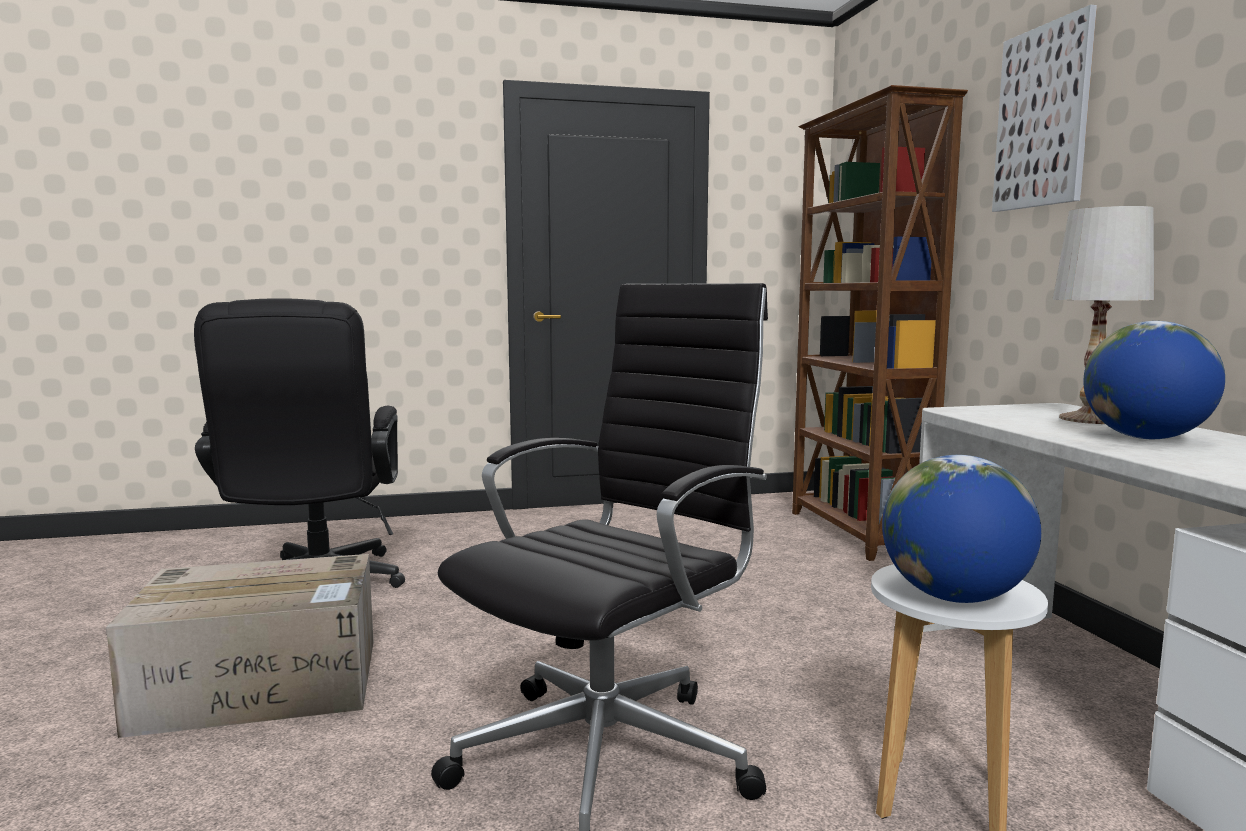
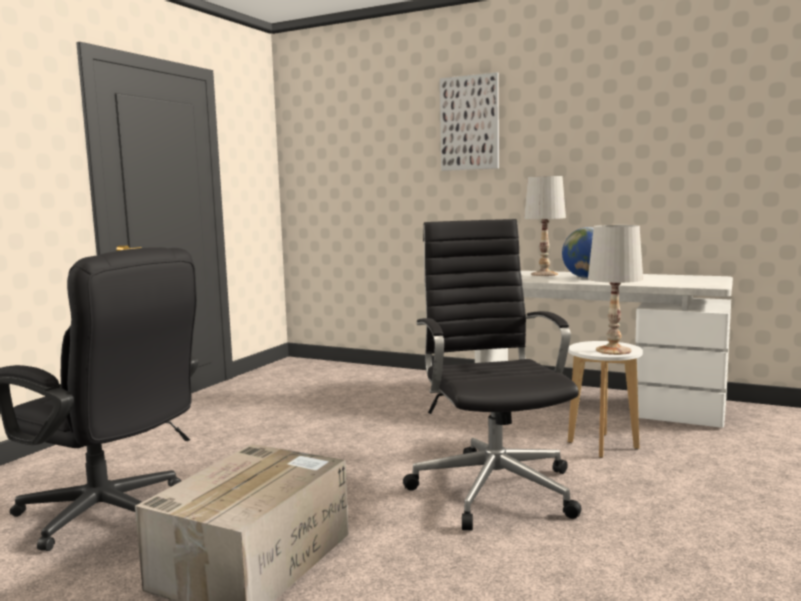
camera: 50 degrees left, 0 degrees up
(856, 533) = (362, 371): brown bookcase -> none
(954, 597) = (614, 350): globe -> white table lamp

